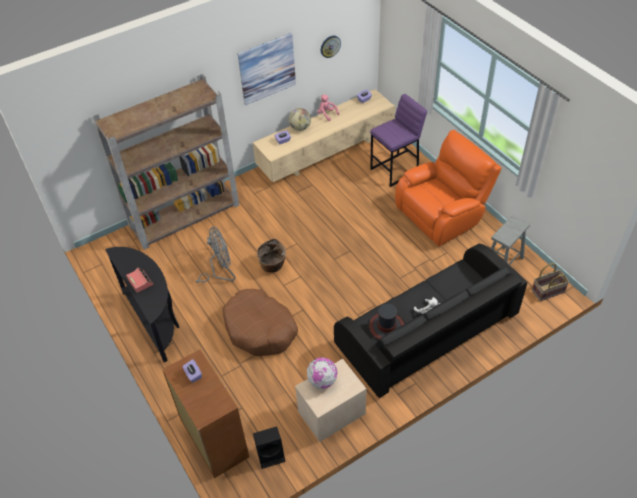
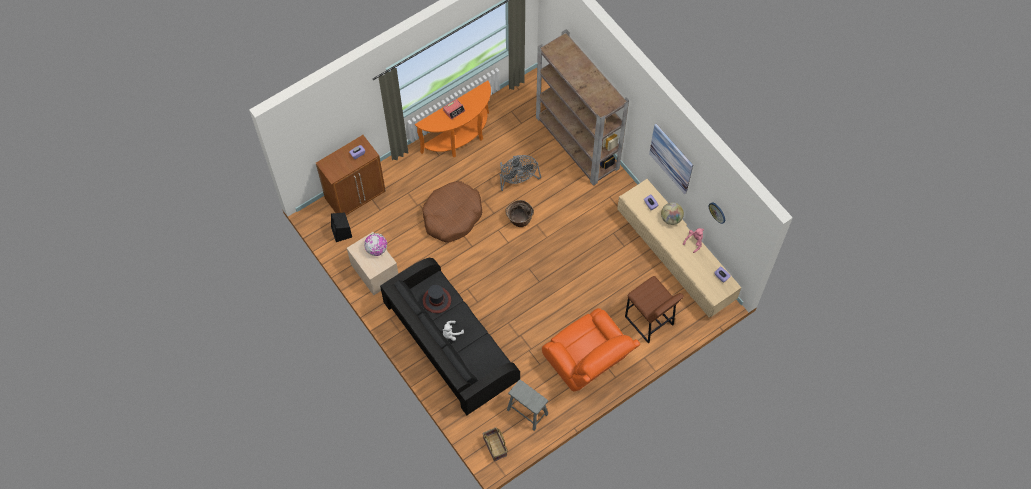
camera: 85 degrees right, 15 degrees up
(155, 320) = (460, 139): black console table -> orange console table
(395, 170) = (650, 321): purple stool -> brown stool

